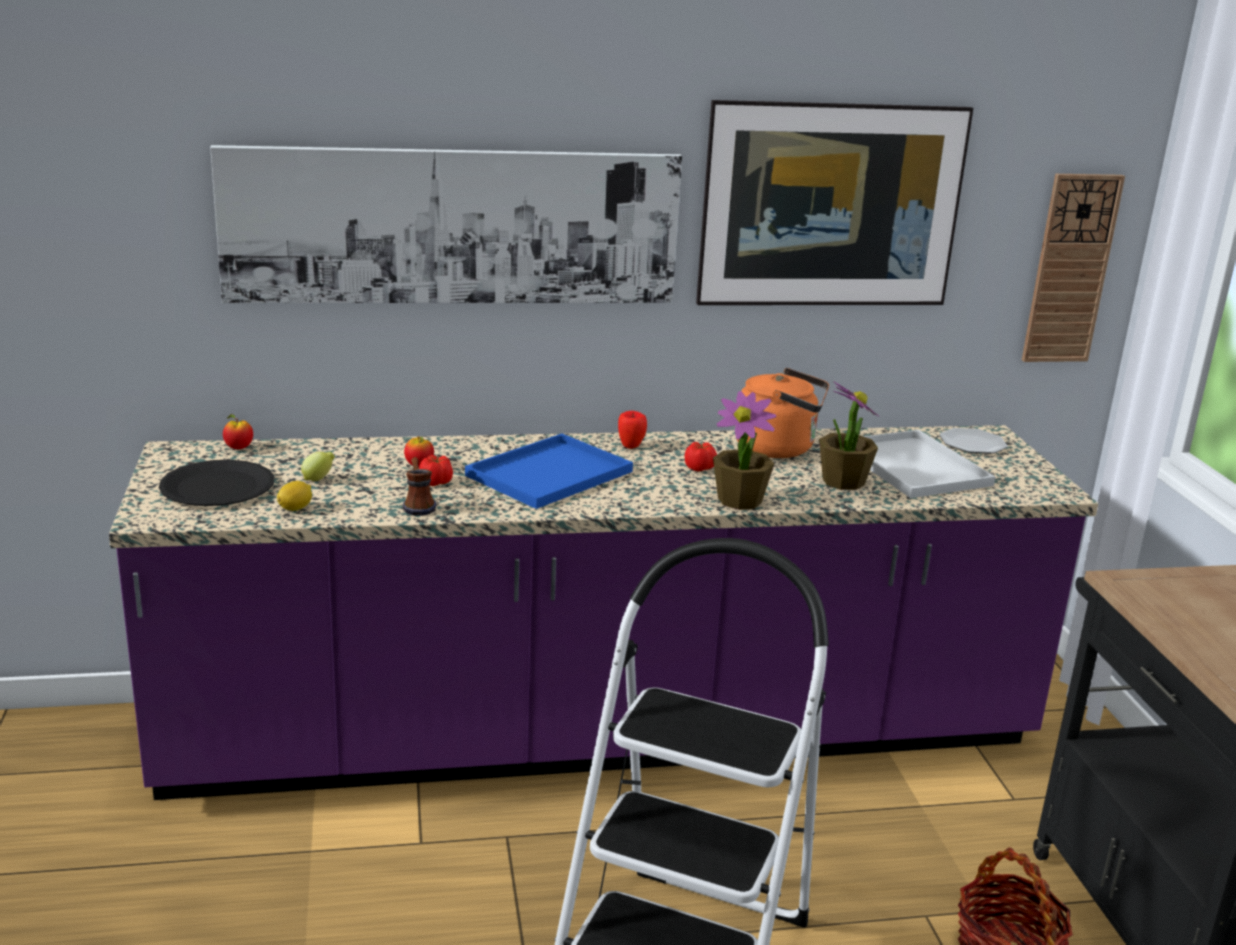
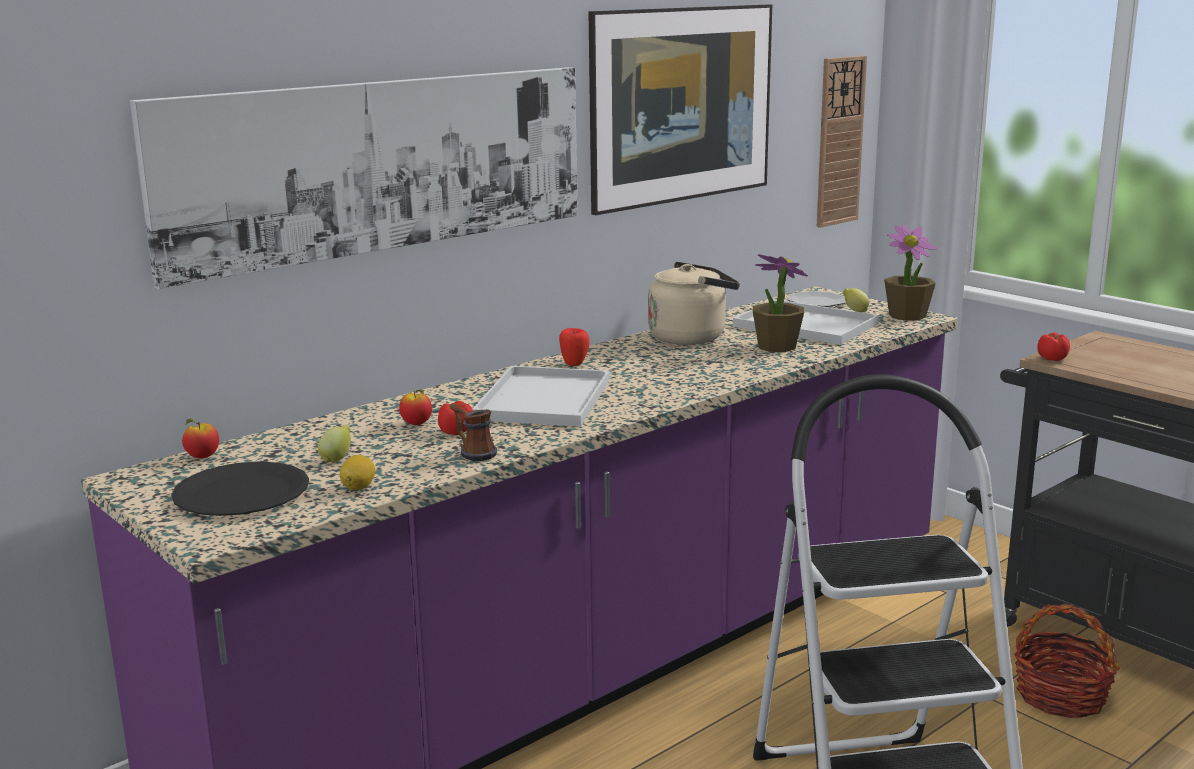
camera: 30 degrees left, 5 degrees down
(548, 475) = (544, 400): blue tray -> white tray
(700, 468) = (657, 365): tomato -> tomato (1053, 358)
(740, 500) = (728, 377): potted plant -> potted plant (907, 315)
(779, 448) = (691, 337): orange kettle -> beige kettle
(994, 465) = (855, 311): none -> lemon

